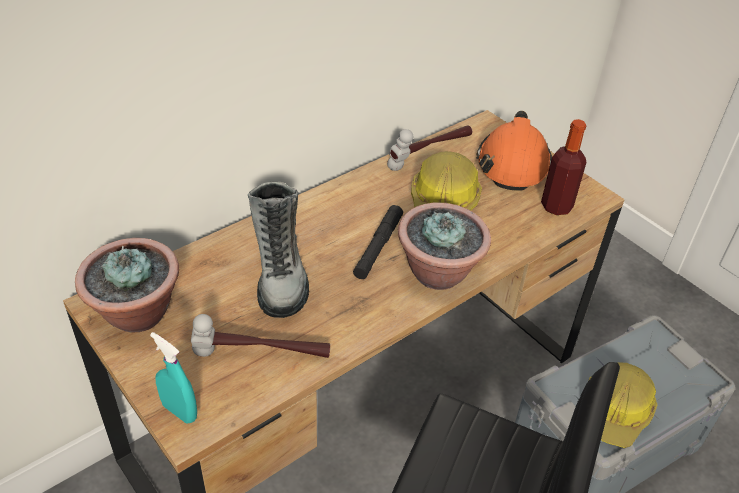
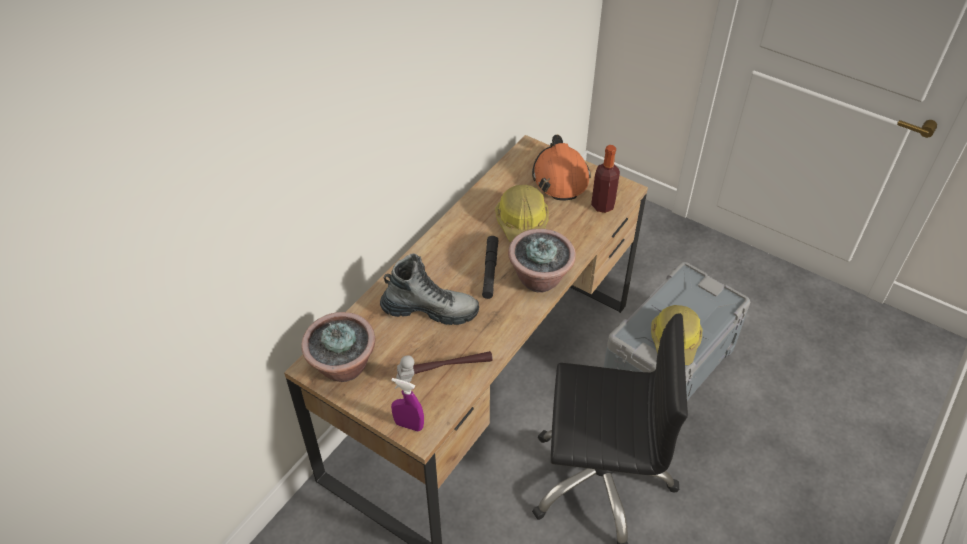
camera: 15 degrees left, 5 degrees up
(179, 411) = (409, 425): turquoise spray bottle -> purple spray bottle
(280, 274) = (430, 310): boot -> boot turned 60 degrees counterclockwise
(430, 154) = (497, 184): hammer -> none

